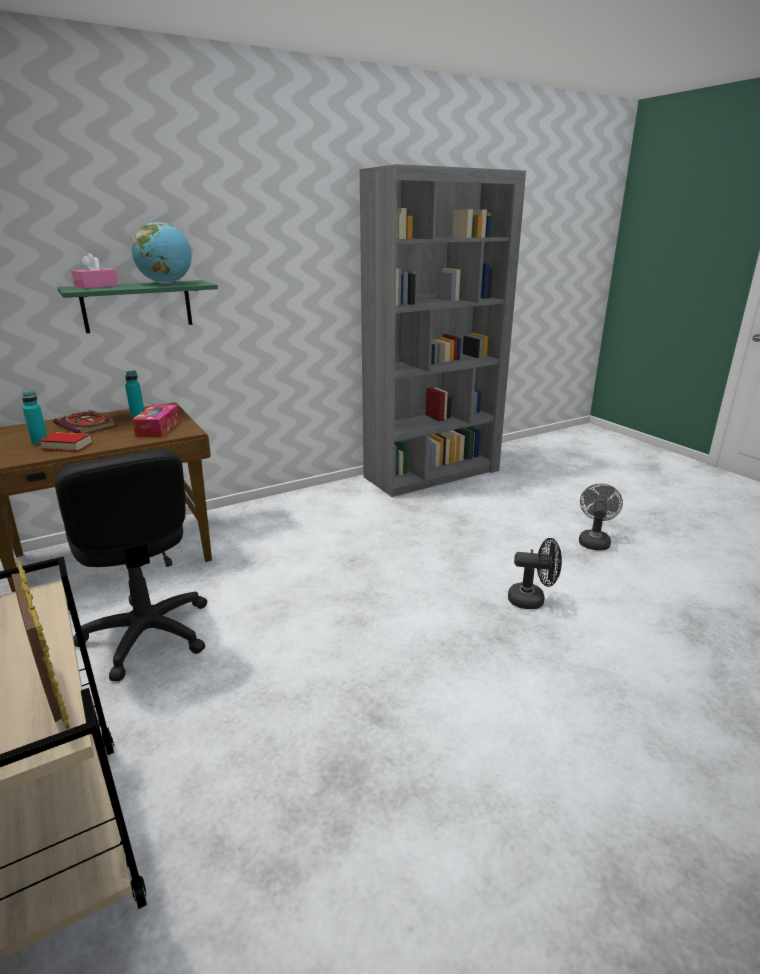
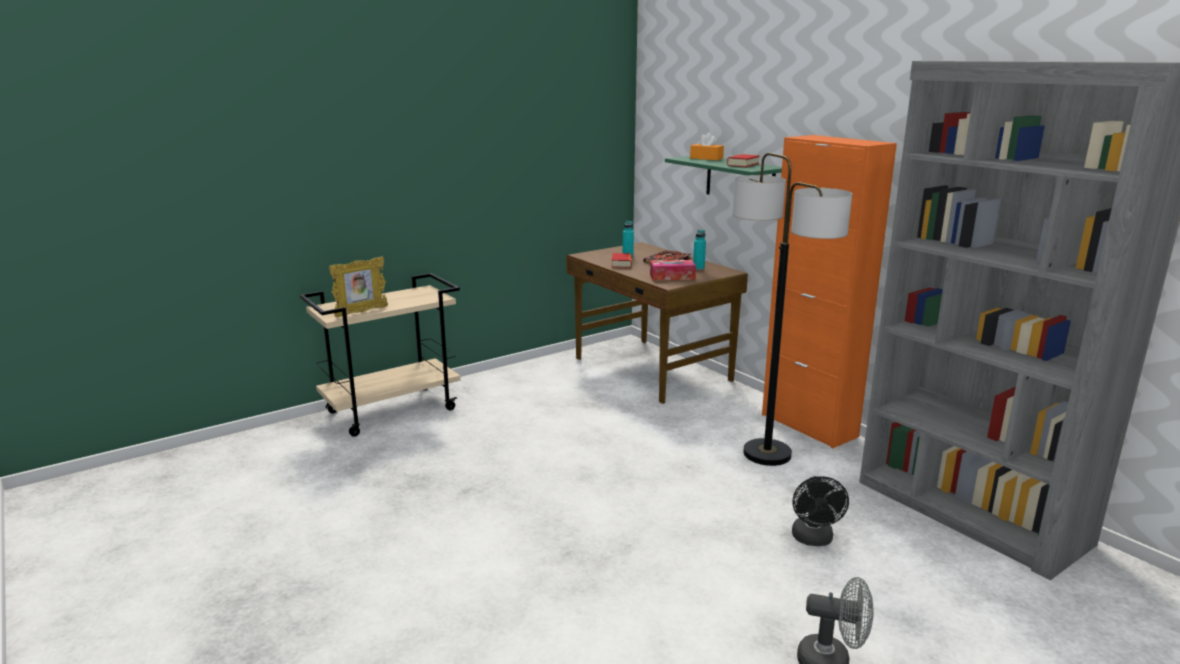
camera: 85 degrees right, 5 degrees down
(96, 286) = (706, 158): pink tissue box -> orange tissue box
(147, 635) = (556, 399): black office chair -> none
(166, 283) = (743, 164): globe -> book
(297, 498) = (809, 425): none -> orange cabinet
(340, 522) = (767, 454): none -> floor lamp
(532, 600) = (643, 581): black fan -> black fan (813, 540)

